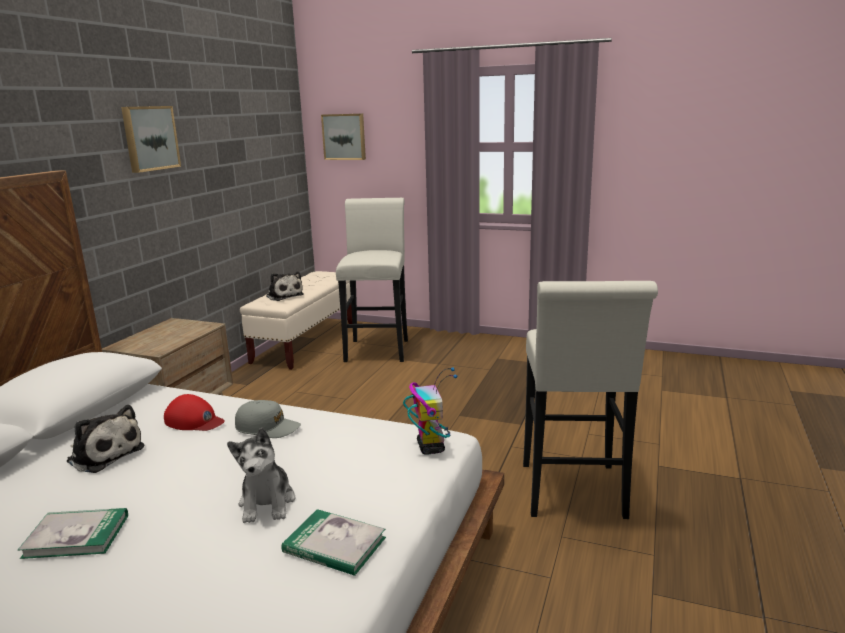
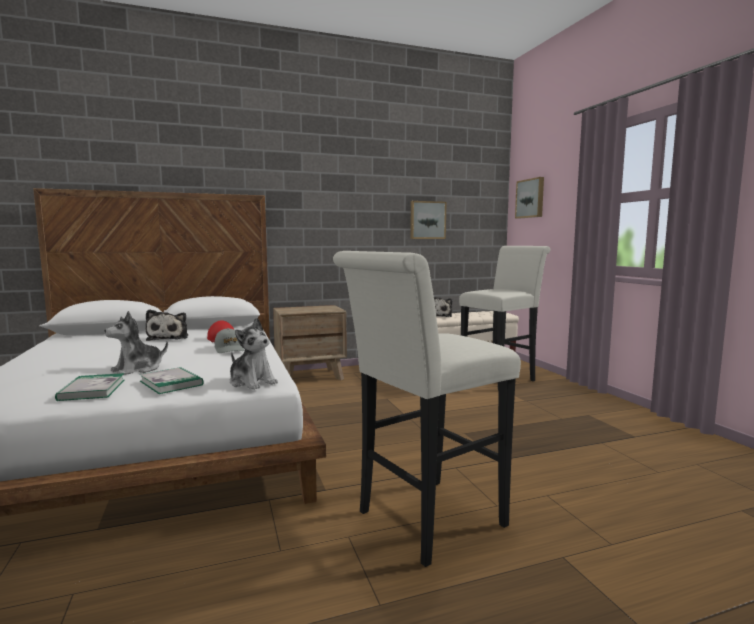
camera: 50 degrees right, 10 degrees down
(76, 536) = (81, 352): book -> book (171, 383)
(149, 138) = (342, 186): picture -> picture (427, 220)
(430, 447) = (252, 382): toy robot -> plush toy

